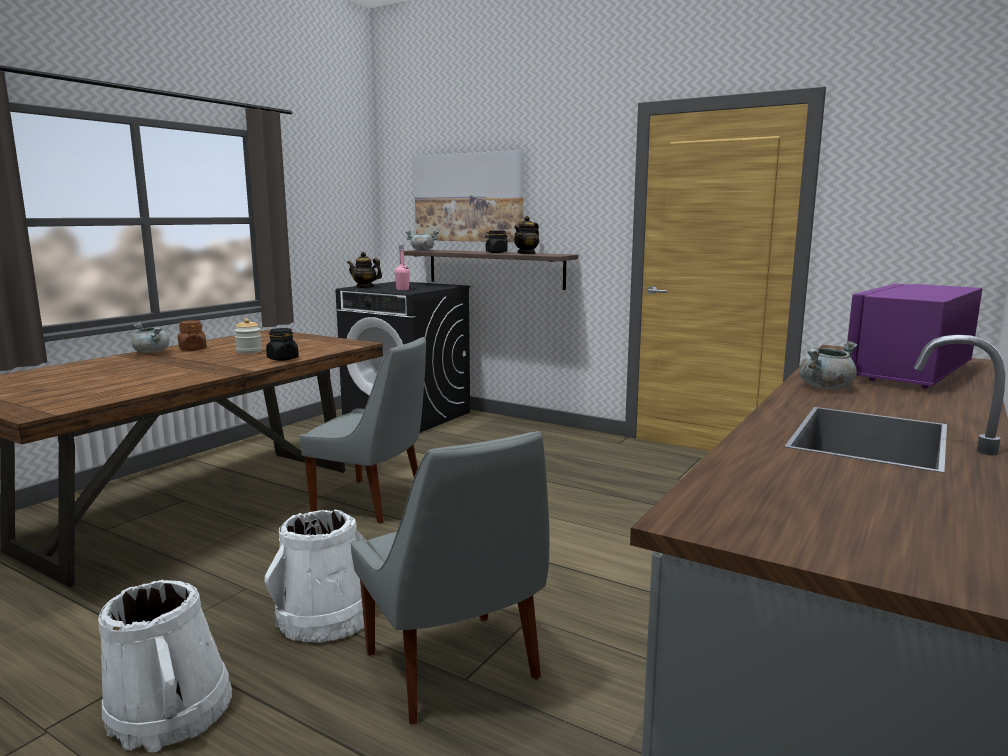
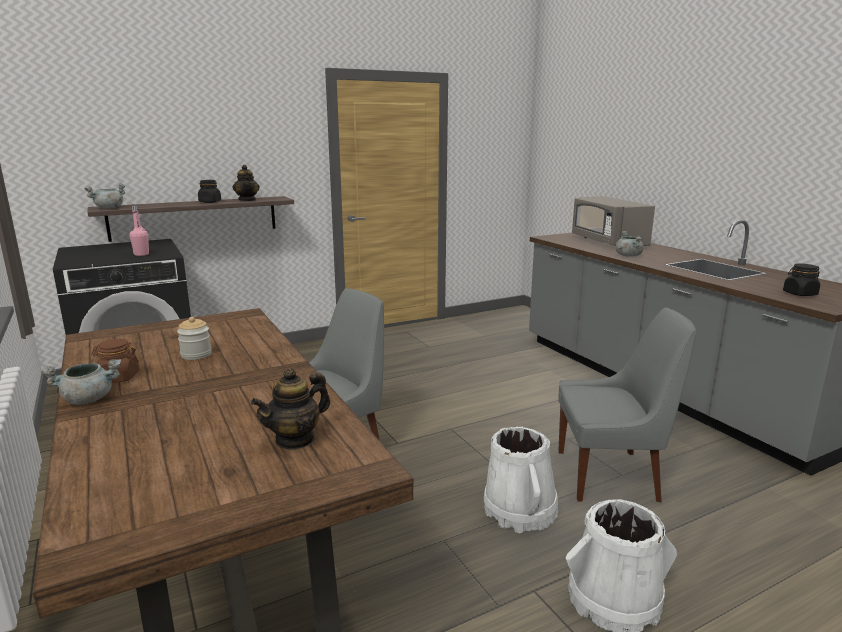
camera: 60 degrees left, 5 degrees up
(282, 359) = (266, 346): black jar -> black jar (799, 294)
(364, 287) = (80, 260): teapot -> teapot (295, 439)
(468, 197) = (151, 146): picture -> none
(908, 372) = (607, 242): purple microwave -> grey microwave

